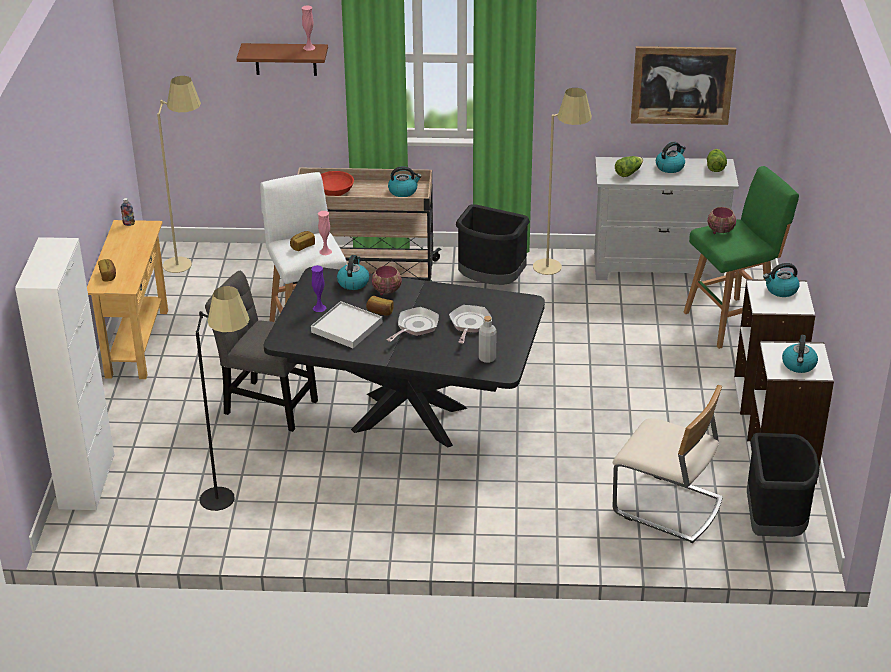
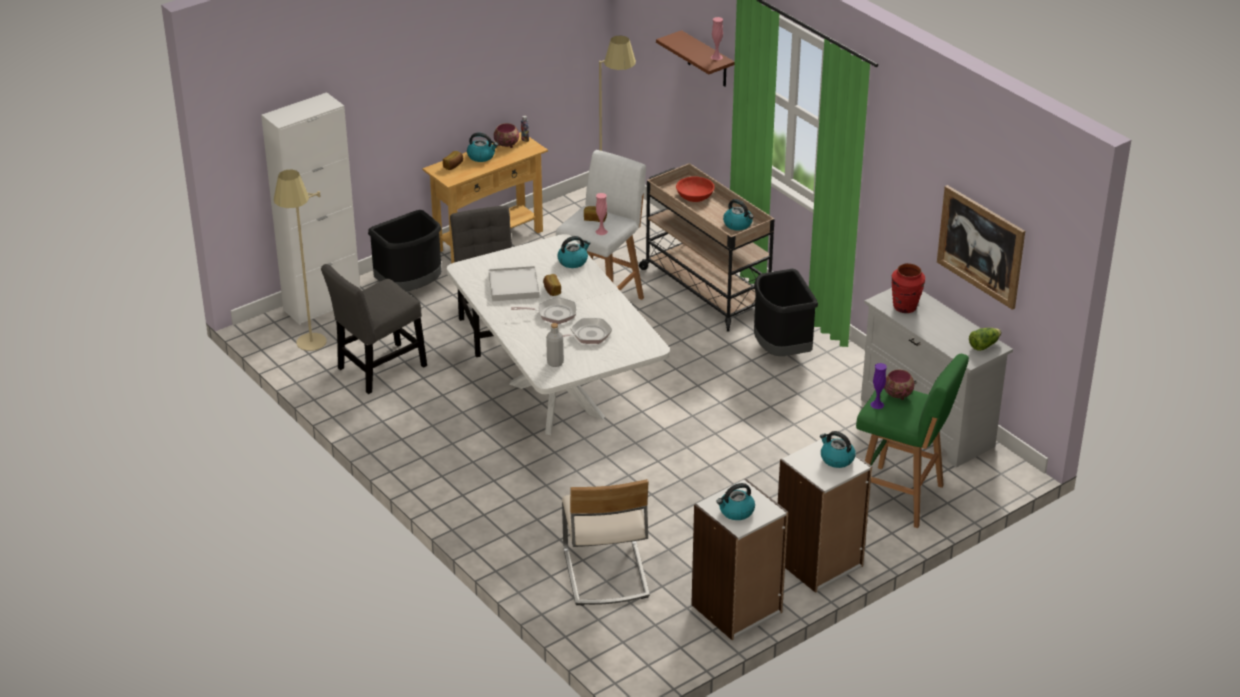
camera: 50 degrees right, 0 degrees up
(233, 495) = (378, 369): black floor lamp -> grey chair
(319, 308) = (522, 263): purple vase -> purple vase (877, 405)
(386, 290) = (582, 279): bowl -> bowl (506, 144)
(408, 418) = (556, 399): black dining table -> white dining table
(558, 271) = (846, 375): beige floor lamp -> beige floor lamp (311, 350)
(628, 173) = (905, 307): lettuce -> red vase
(670, 167) = (947, 323): kettle -> kettle (481, 156)
(774, 525) = (649, 639): black trash can -> black trash can (410, 288)

